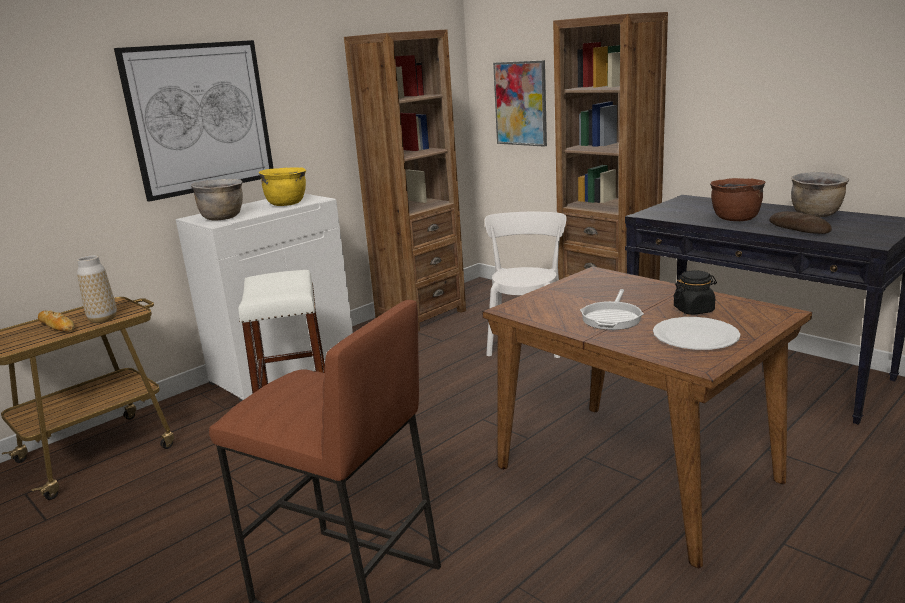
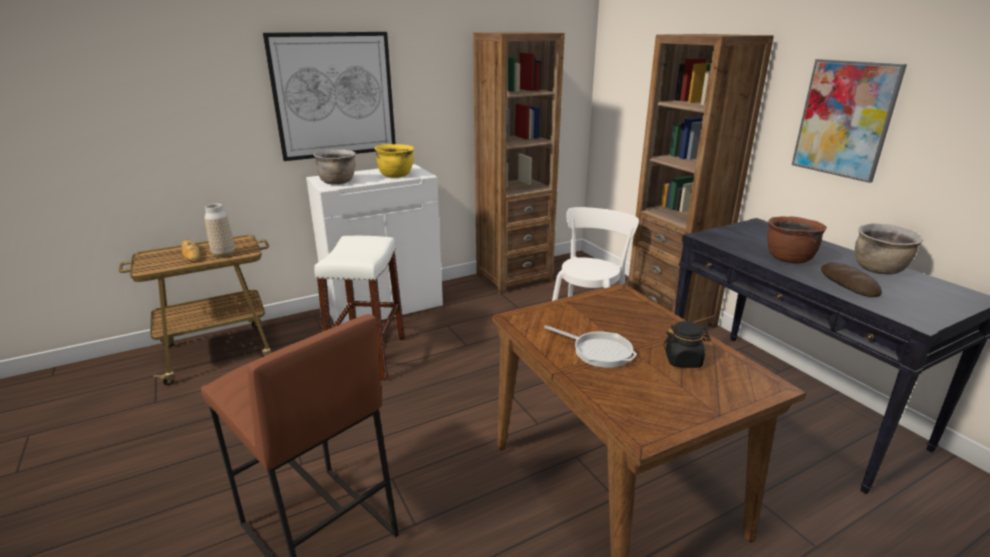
camera: 15 degrees right, 5 degrees up
(521, 103) = (632, 105): picture -> picture (844, 119)
(612, 318) = (598, 351): frying pan -> frying pan turned 90 degrees counterclockwise
(695, 336) = (662, 395): white plate -> none

